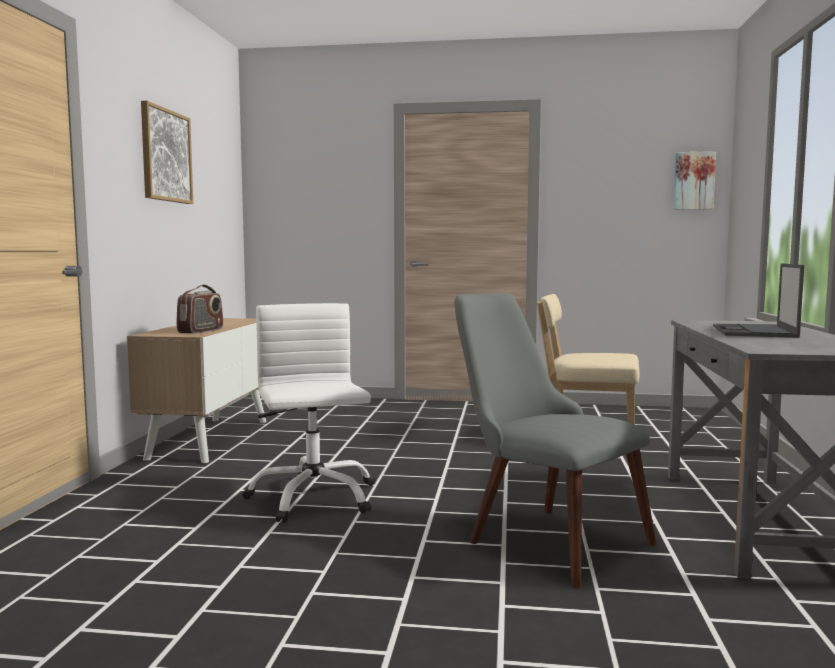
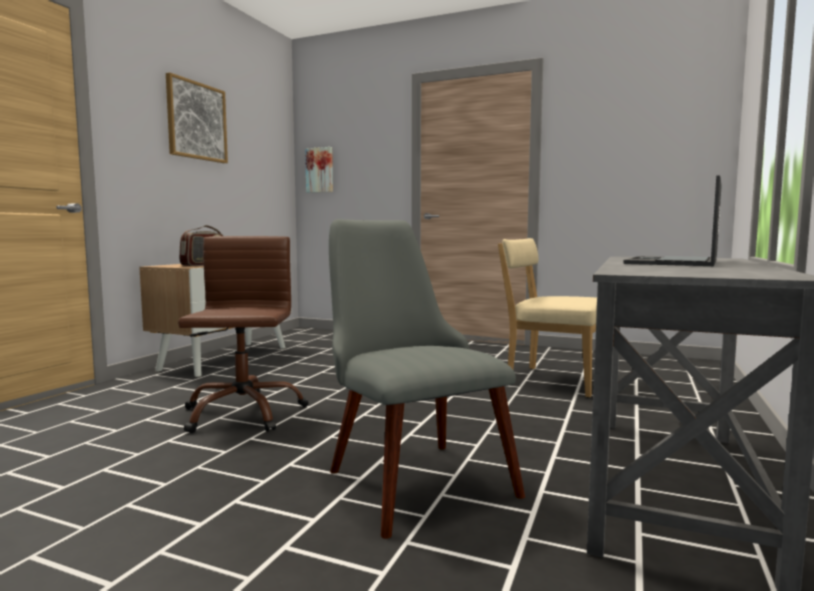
camera: 15 degrees right, 0 degrees up
(312, 497) = (242, 413): white office chair -> brown office chair
(693, 181) = (698, 127): picture -> picture (320, 170)

